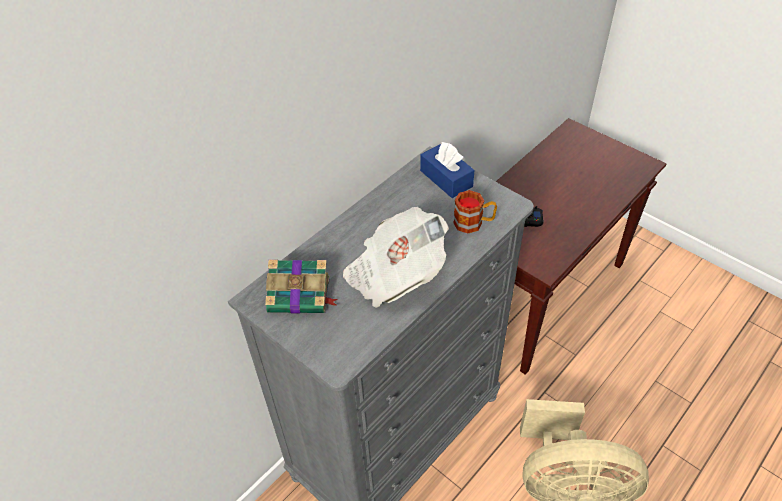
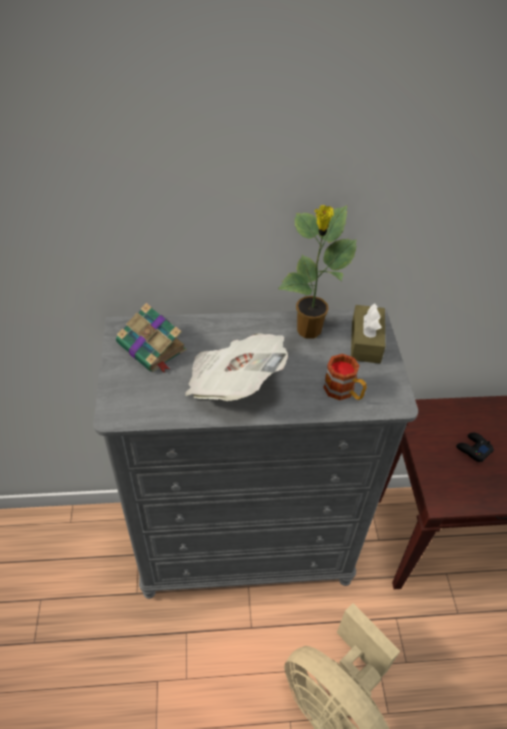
camera: 40 degrees right, 0 degrees up
(400, 198) = (308, 331): none -> potted plant
(446, 178) = (365, 342): blue tissue box -> brown tissue box

